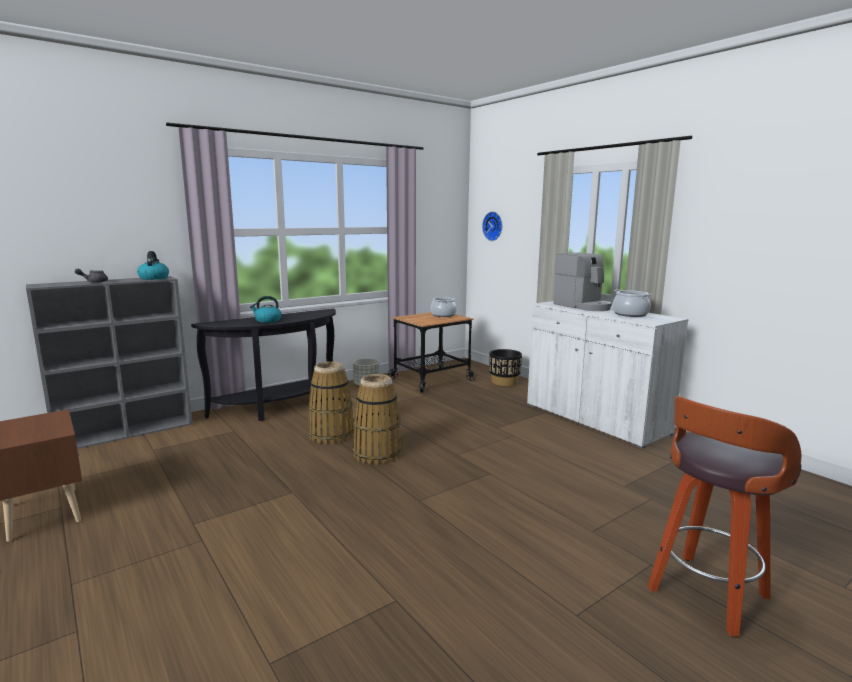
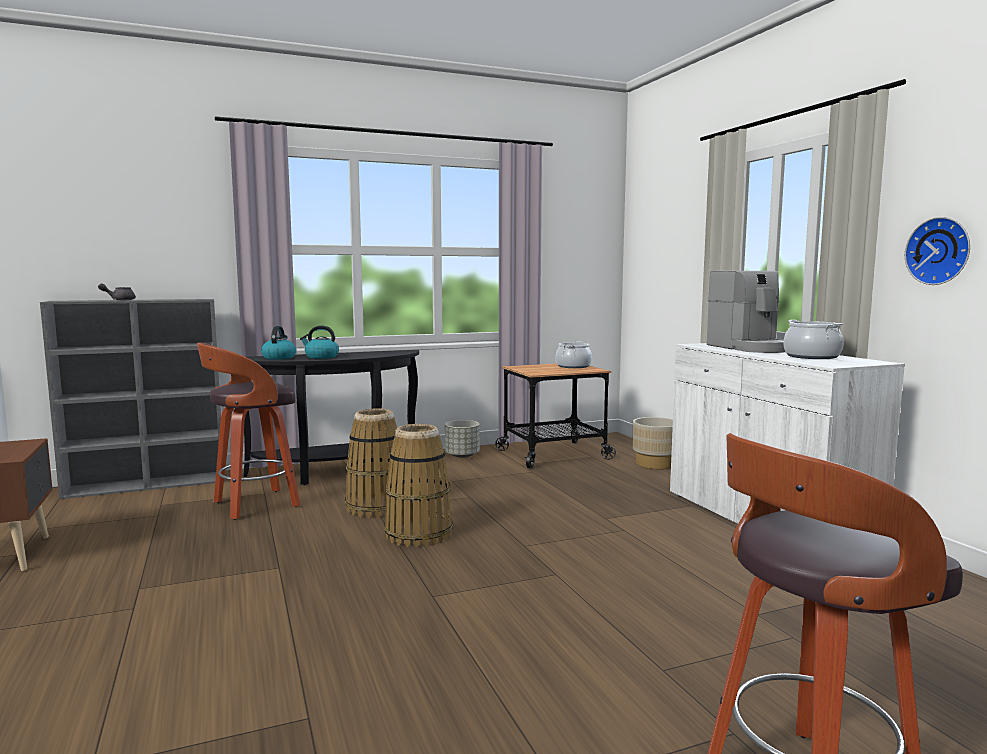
camera: 15 degrees right, 5 degrees down
(154, 278) = (190, 299): kettle -> kettle (279, 357)
(233, 442) = (254, 505): none -> stool
(493, 226) = (652, 247): wall clock -> wall clock (940, 251)
(504, 382) = (654, 464): black planter -> beige planter

